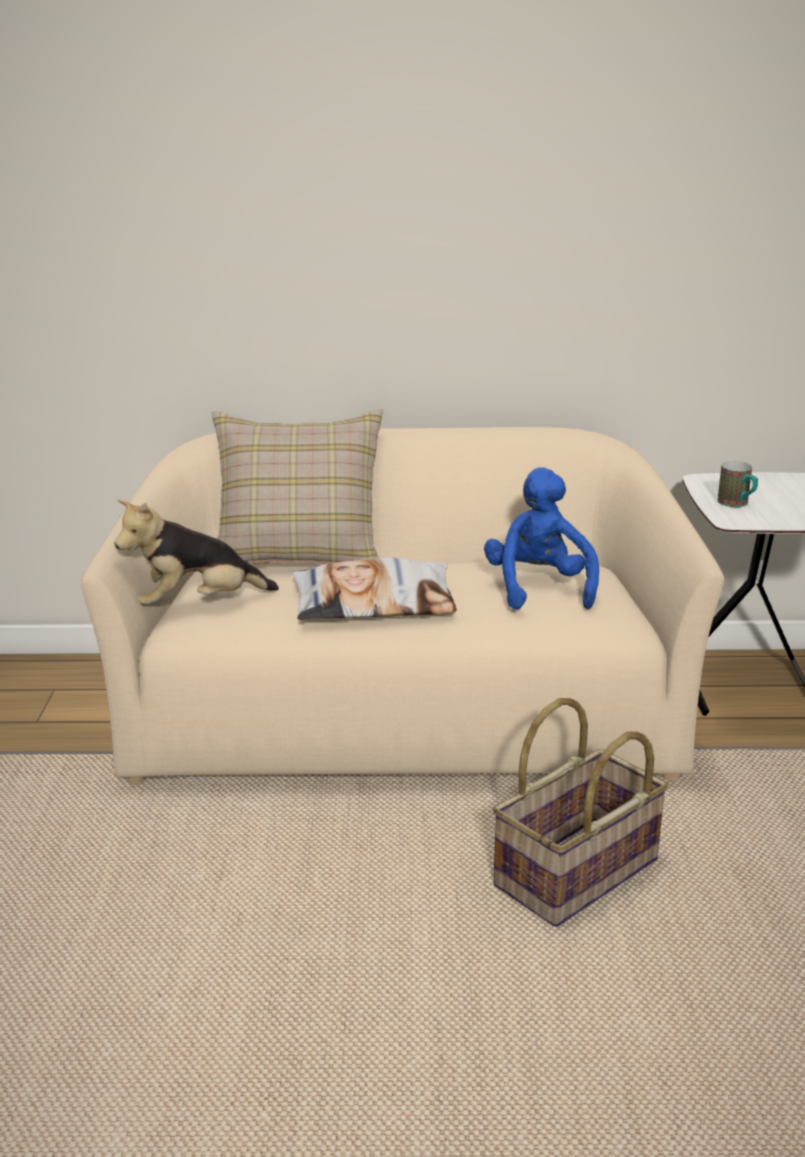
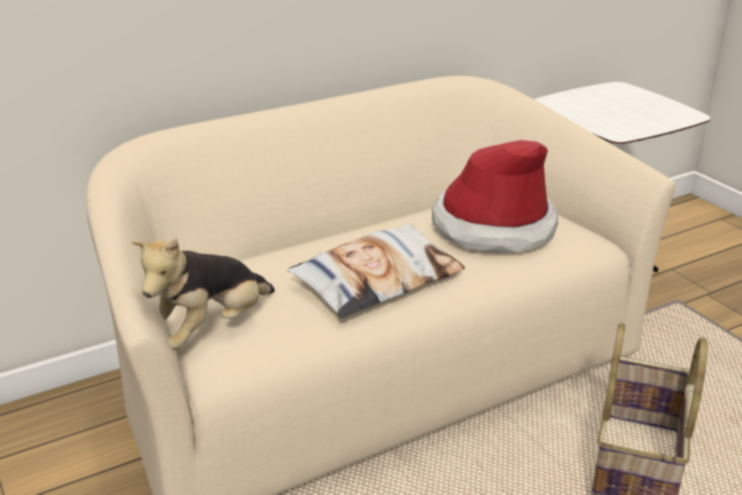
camera: 30 degrees left, 5 degrees up
(300, 556) = (253, 248): beige pillow -> none
(538, 588) = (493, 227): blue plush toy -> hat
(737, 504) = (602, 119): mug -> none

